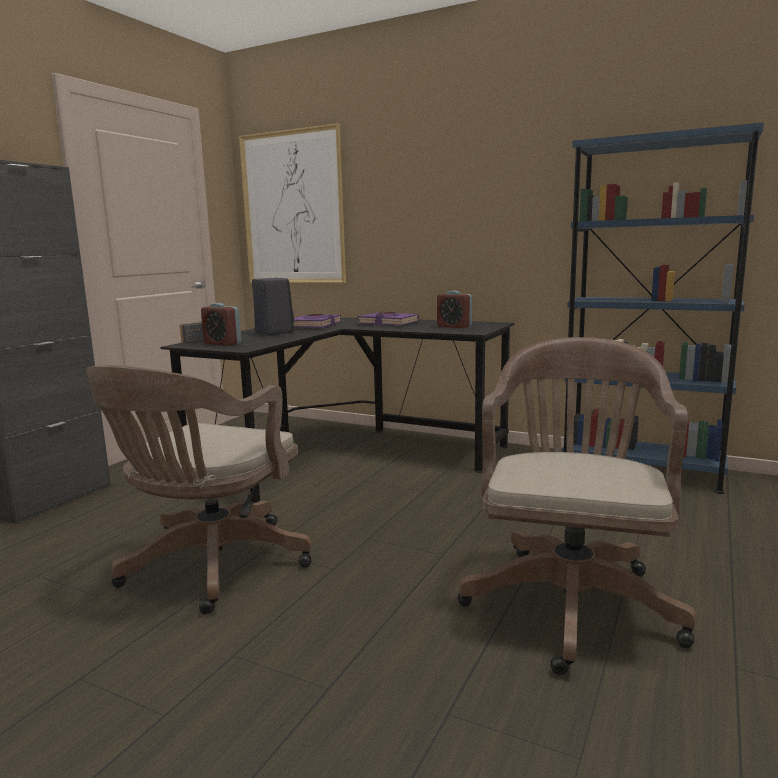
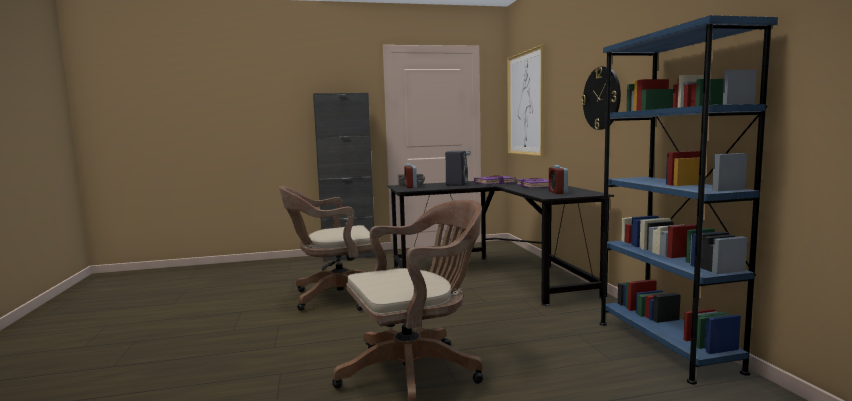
camera: 50 degrees right, 5 degrees down
(478, 205) = (601, 98): none -> wall clock

